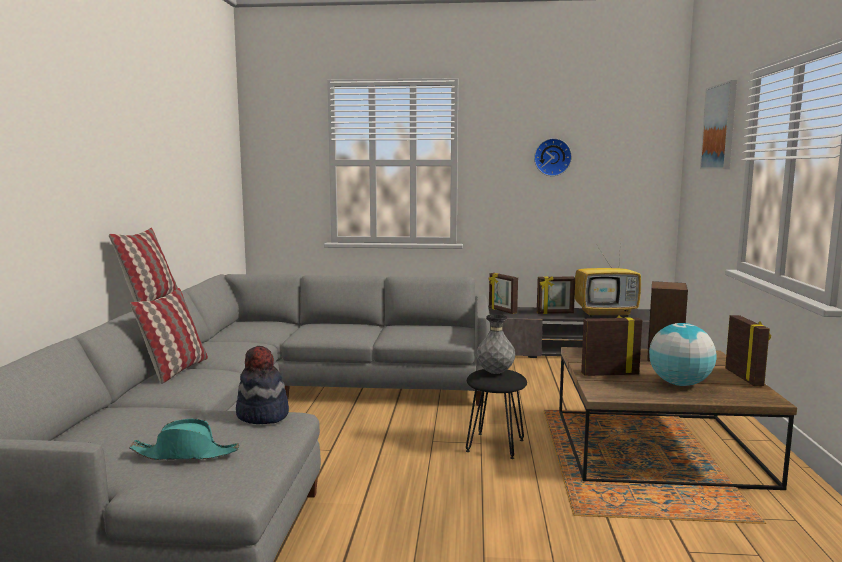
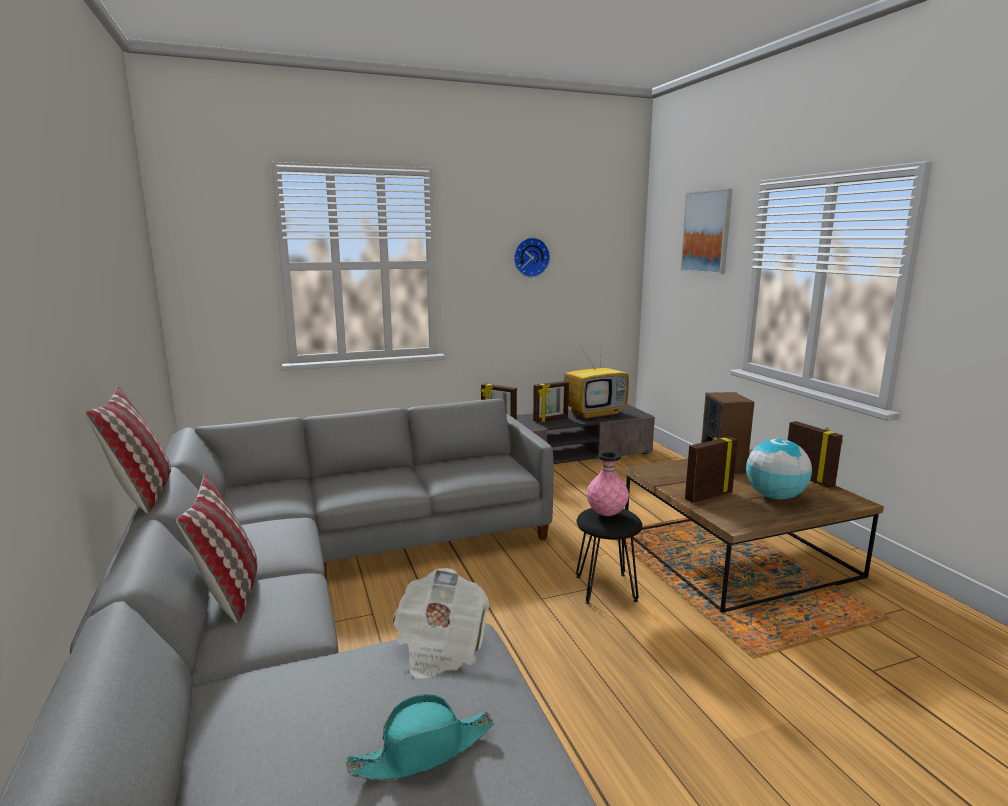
camera: 25 degrees left, 5 degrees up
(262, 415) = (440, 645): hat -> newspaper
(495, 373) = (606, 514): grey vase -> pink vase

